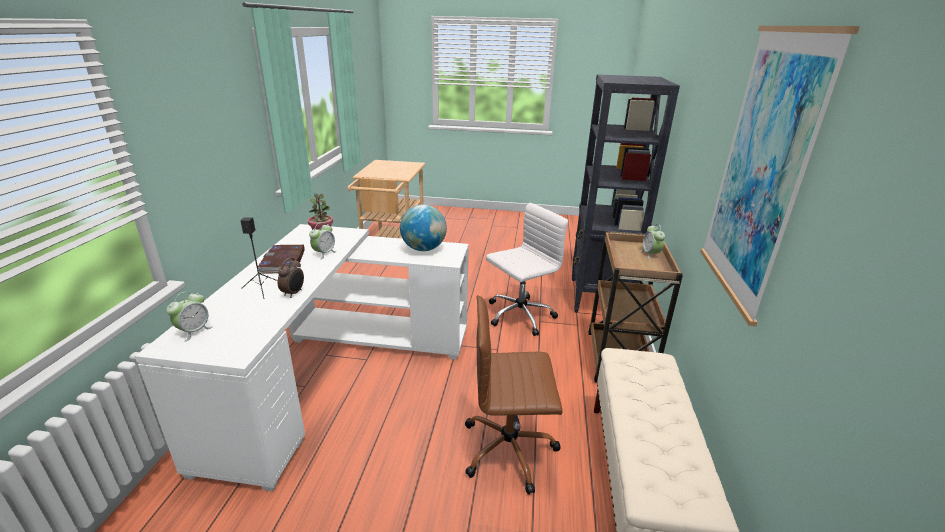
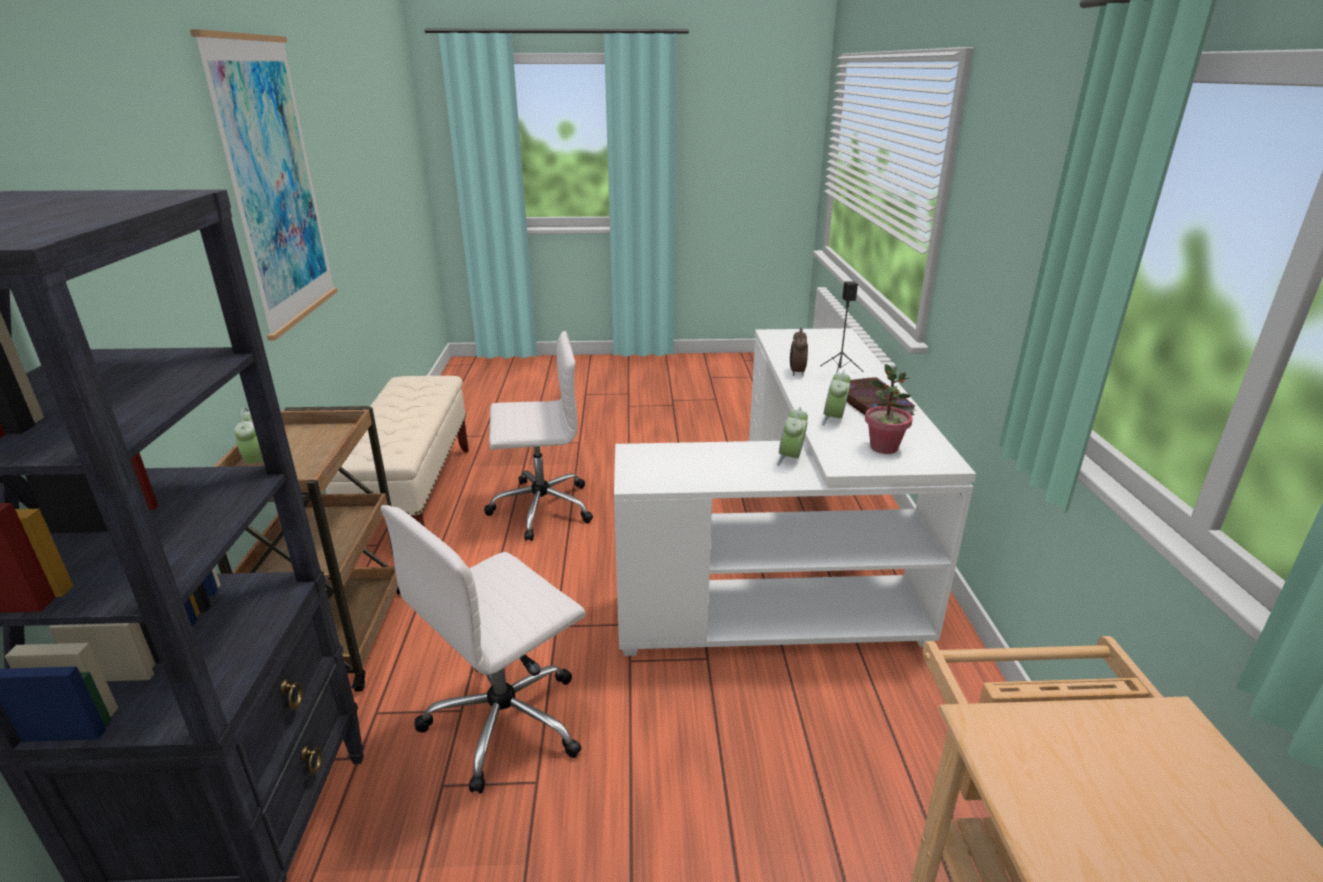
camera: 170 degrees right, 0 degrees up
(194, 331) = (836, 341): alarm clock -> alarm clock (791, 458)
(423, 249) = (694, 470): globe -> none
(510, 449) = (540, 508): brown office chair -> white office chair

